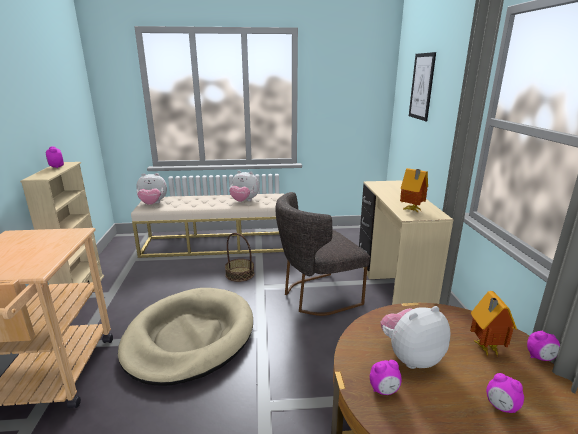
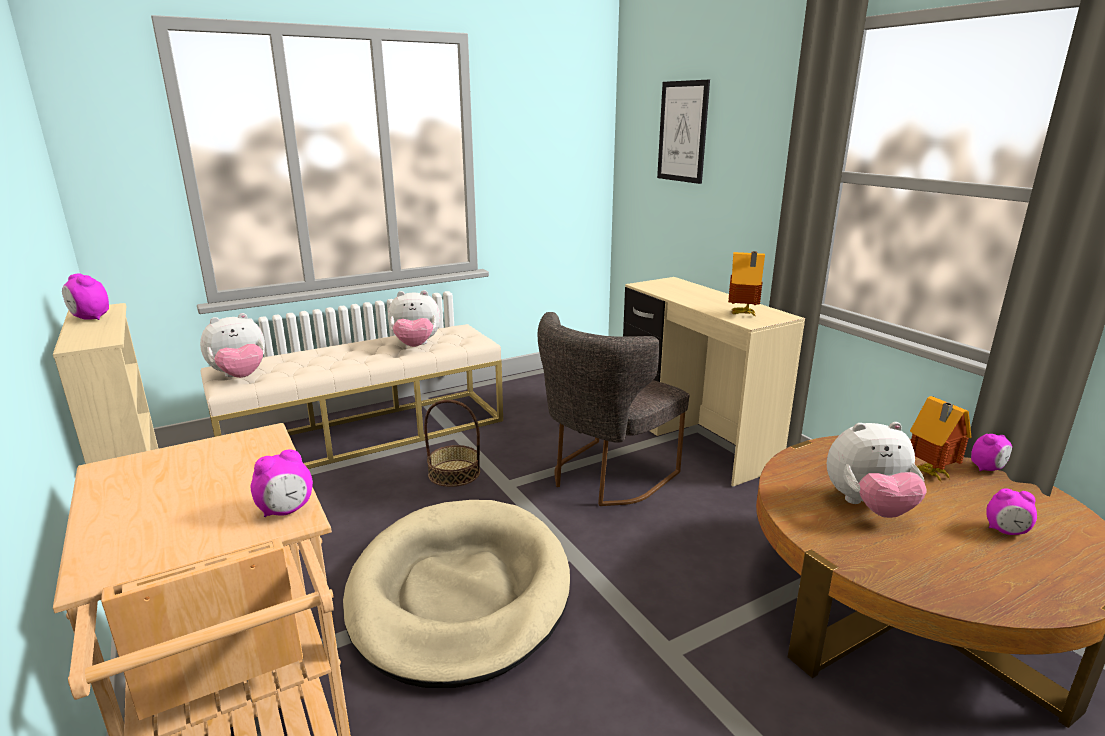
camera: 25 degrees left, 0 degrees up
(384, 390) = (882, 554): alarm clock -> alarm clock (286, 511)
(410, 357) = (868, 507): plush toy -> plush toy turned 135 degrees counterclockwise

